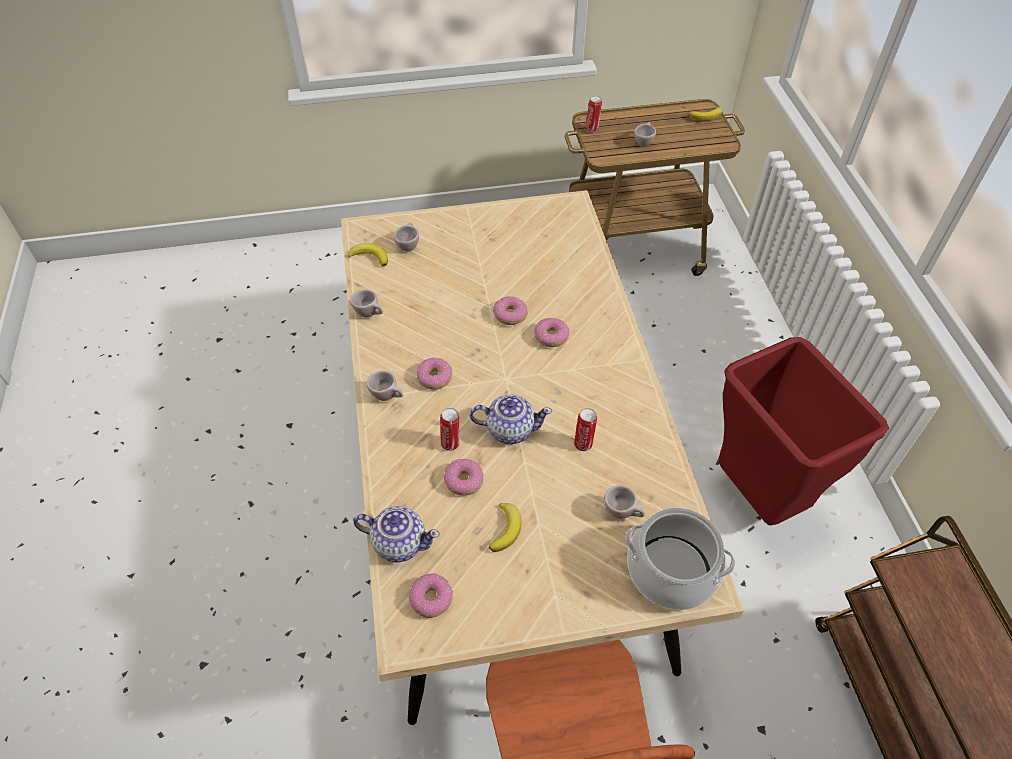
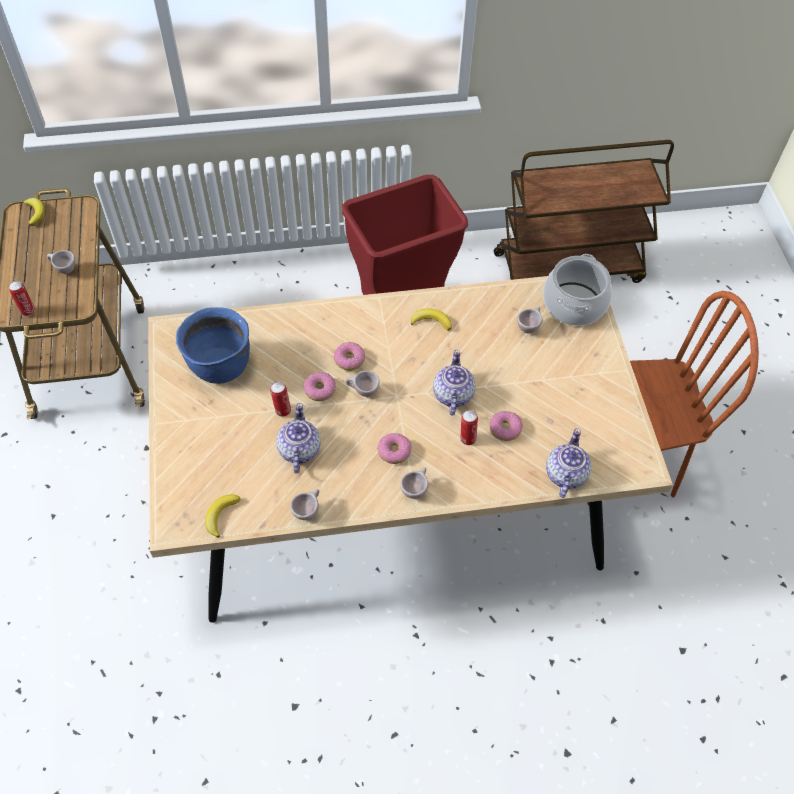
camera: 90 degrees left, 5 degrees up
(408, 246) = (209, 478): beige cup -> beige cup (362, 392)
(431, 598) = (610, 451): donut -> none
(437, 303) = (299, 450): none -> teapot
(506, 529) = (547, 401): banana -> banana (431, 321)
(534, 241) = (219, 365): none -> blue cooking pot
(583, 443) = (466, 345): can -> can (282, 410)

